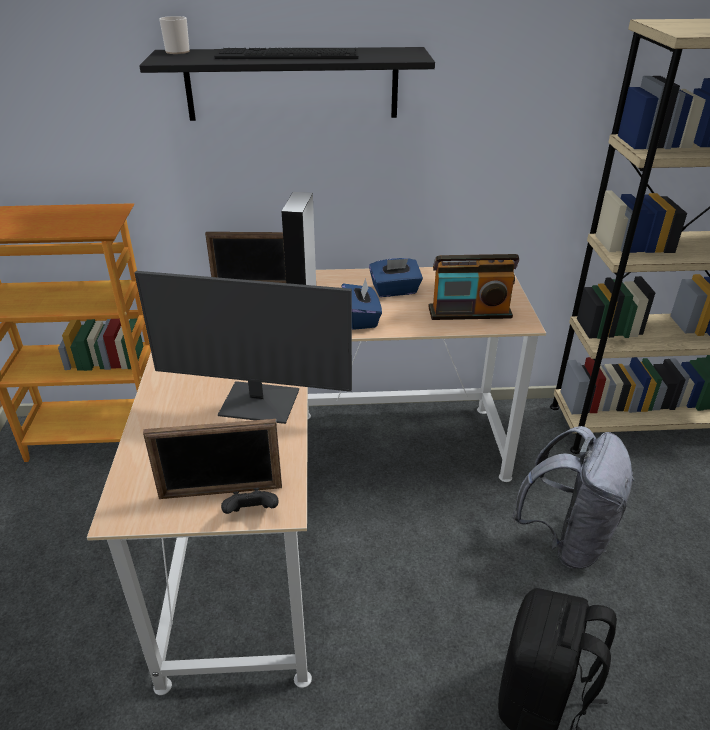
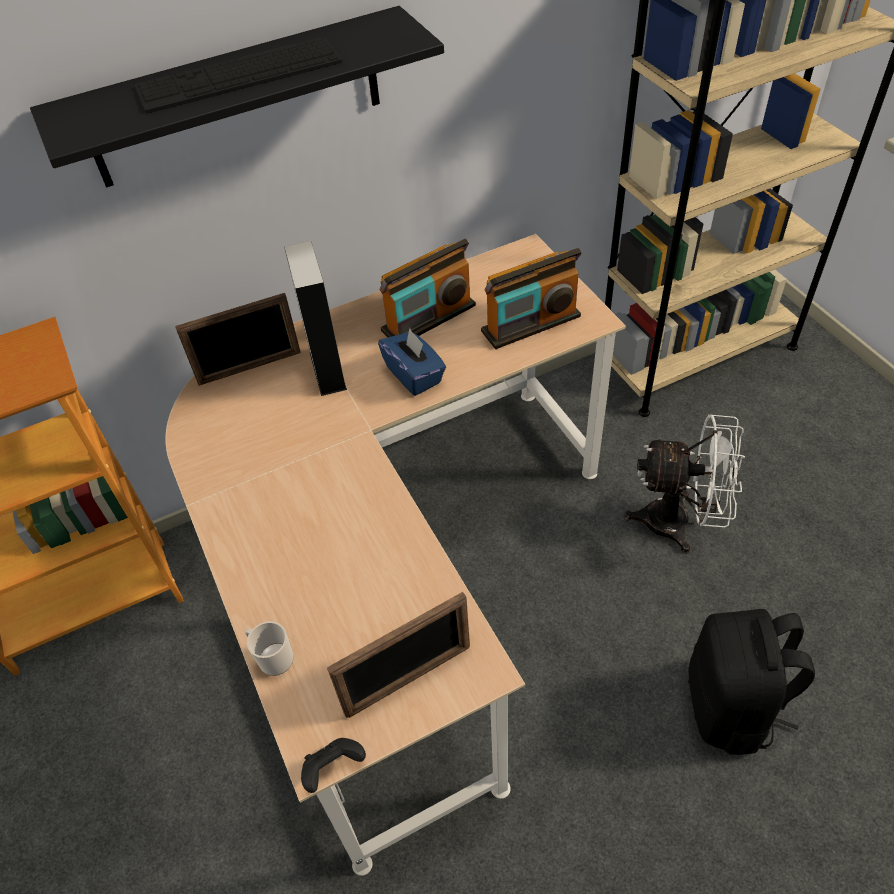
camera: 20 degrees left, 15 degrees up
(176, 51) = (69, 105): mug -> mug (272, 657)
(251, 514) = (459, 692): black game controller -> black game controller (333, 768)
(259, 404) = (374, 544): monitor -> none
(395, 291) = (429, 318): blue tissue box -> radio
(566, 539) = (679, 522): grey backpack -> white fan

